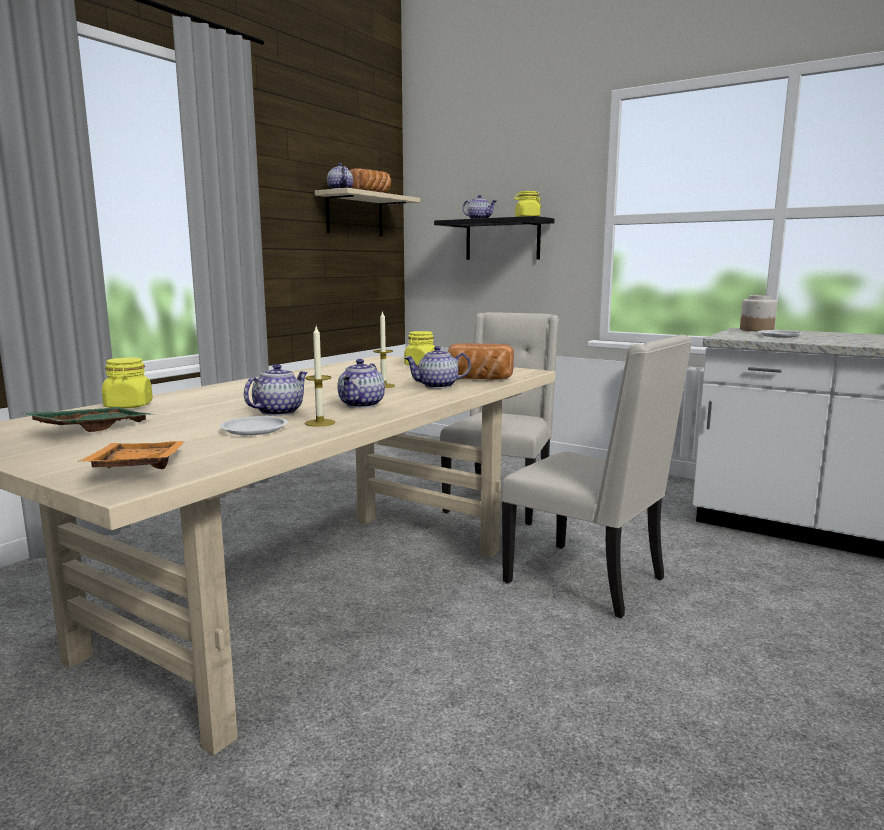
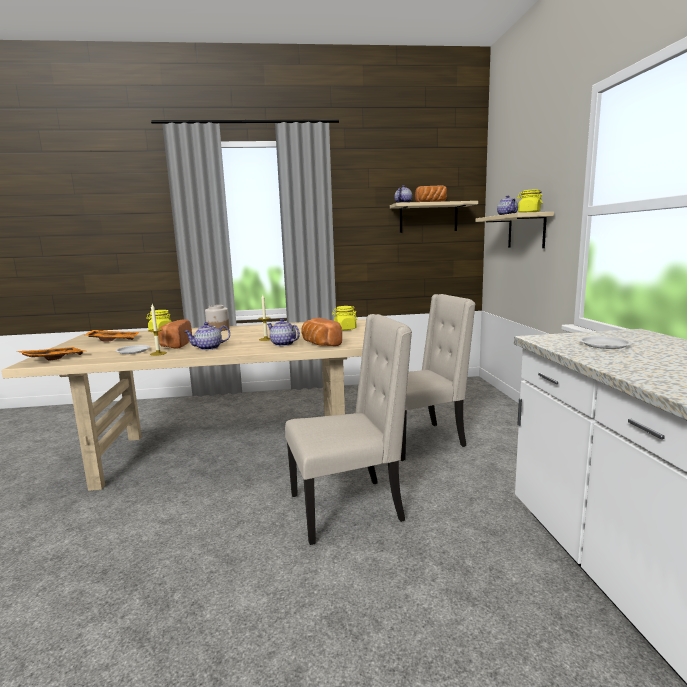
camera: 50 degrees right, 0 degrees up
(91, 429) = (113, 340): green tray -> orange tray
(279, 412) = (174, 345): teapot -> bread
(502, 240) = (526, 231): black shelf -> beige shelf
(589, 580) = (348, 508): beige chair -> beige chair turned 105 degrees counterclockwise
(757, 330) = (640, 335): jar -> jar (218, 329)

